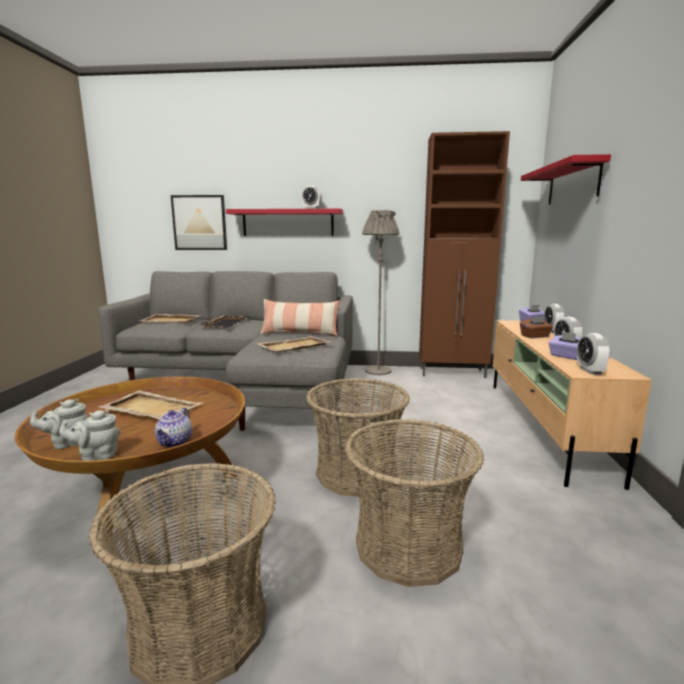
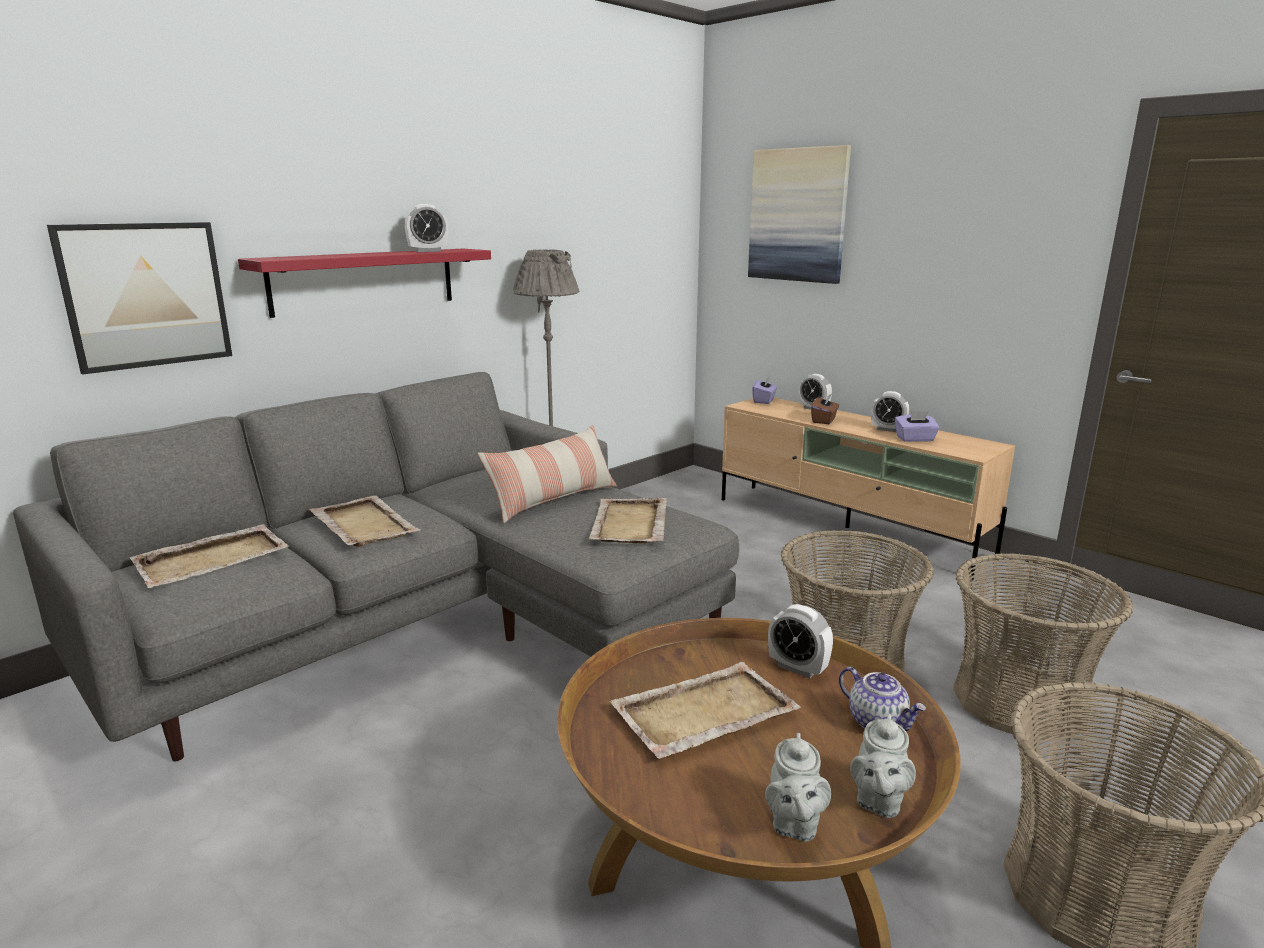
camera: 50 degrees left, 5 degrees up
(226, 323) = (363, 524): black tray -> beige tray
(453, 373) = (644, 496): brown cabinet -> none
(573, 183) = (798, 215): red shelf -> picture
(590, 371) = (971, 450): alarm clock -> alarm clock (797, 668)

